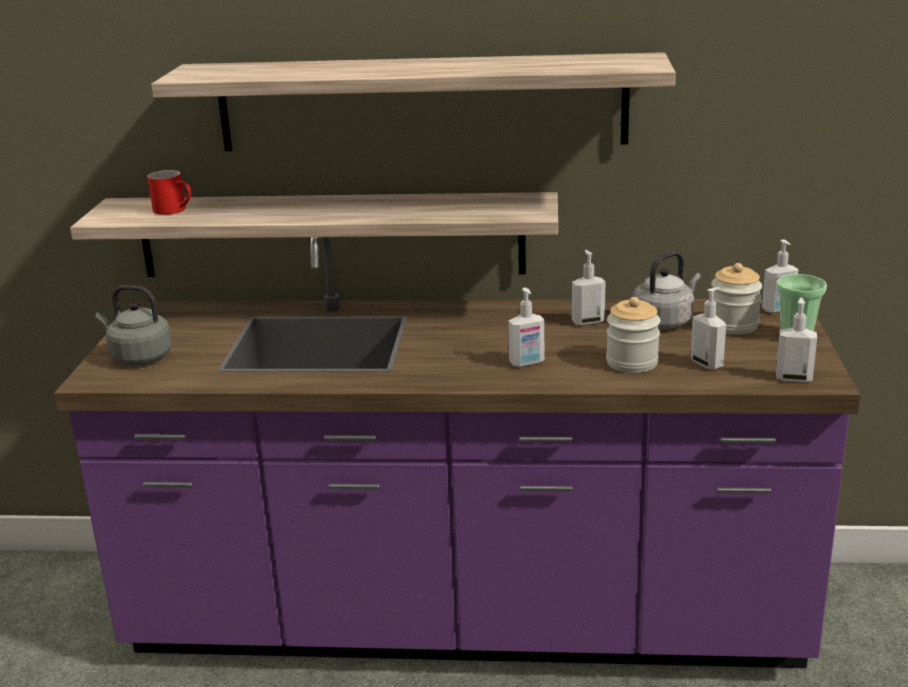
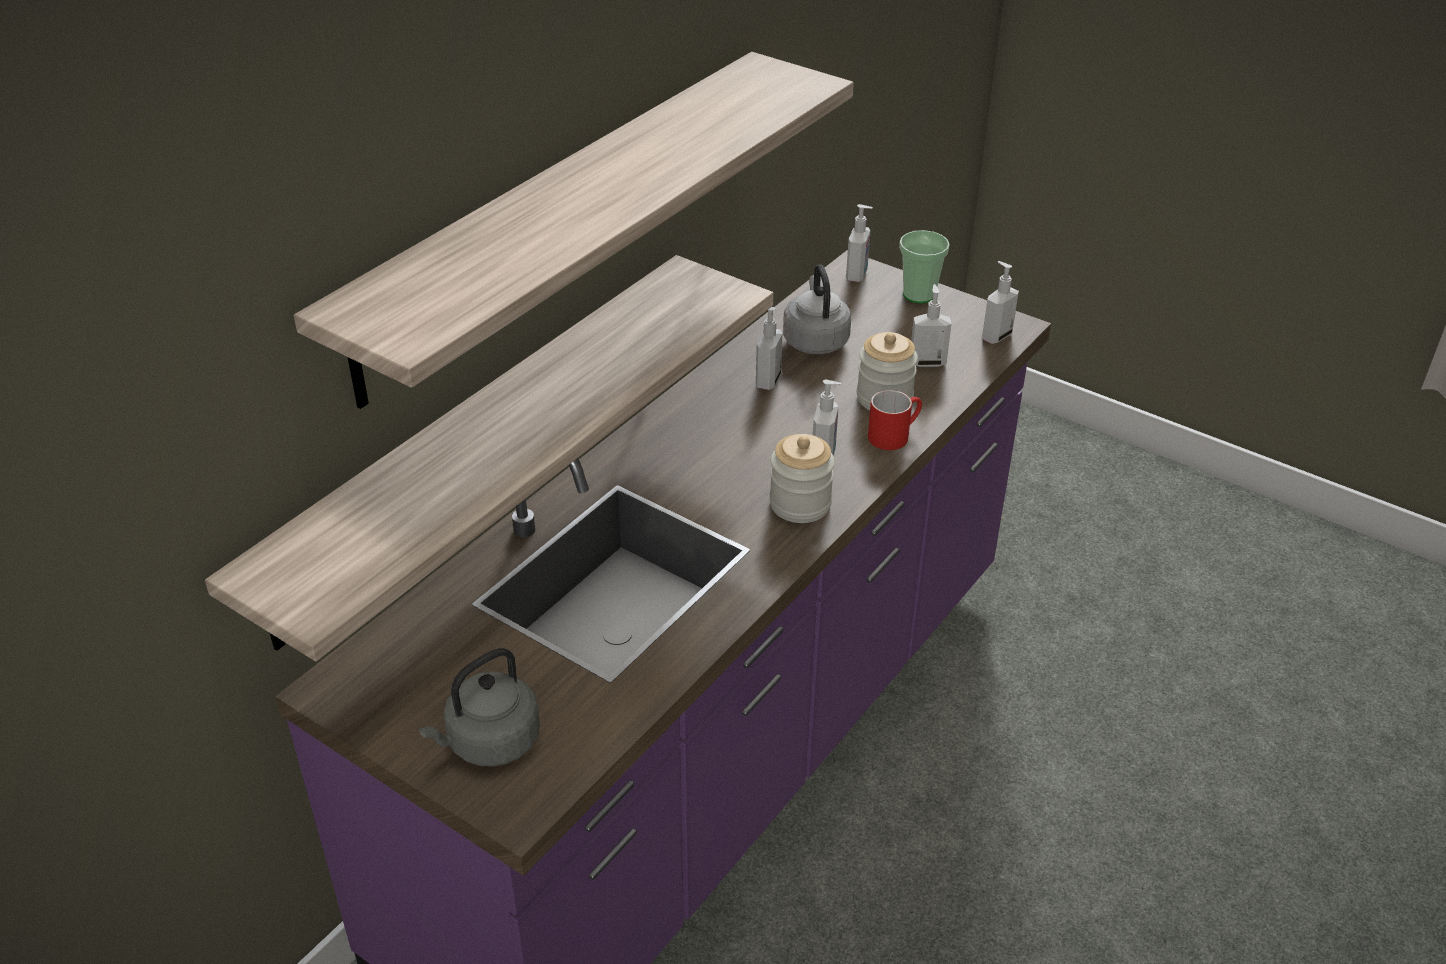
camera: 60 degrees left, 15 degrees up
(175, 210) = (370, 529): red mug -> red mug (893, 434)
(733, 325) = (864, 311): jar -> jar (800, 504)

